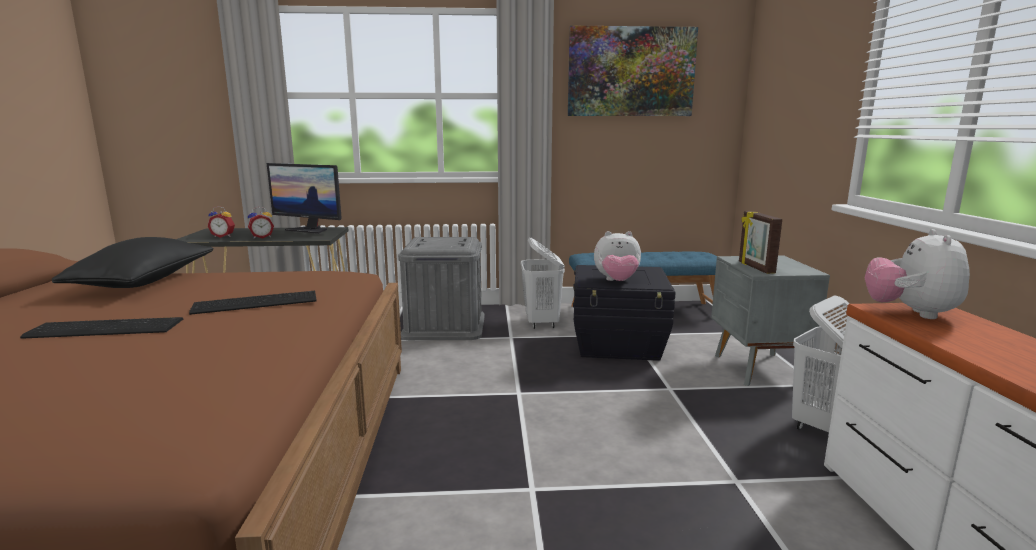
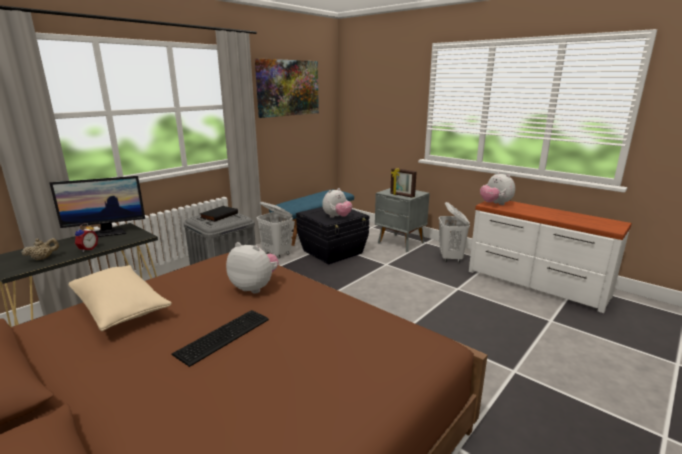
camera: 45 degrees left, 5 degrees up
(145, 282) = (120, 309): black pillow -> beige pillow
(223, 236) = (43, 258): alarm clock -> beige teapot
(254, 302) = (255, 287): keyboard -> plush toy
(447, 240) = (219, 215): none -> black book

